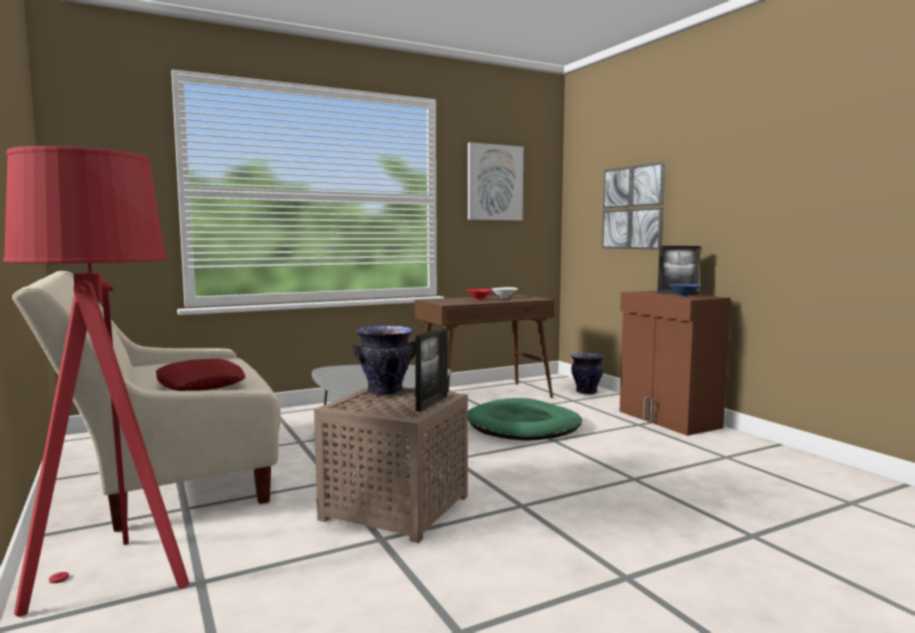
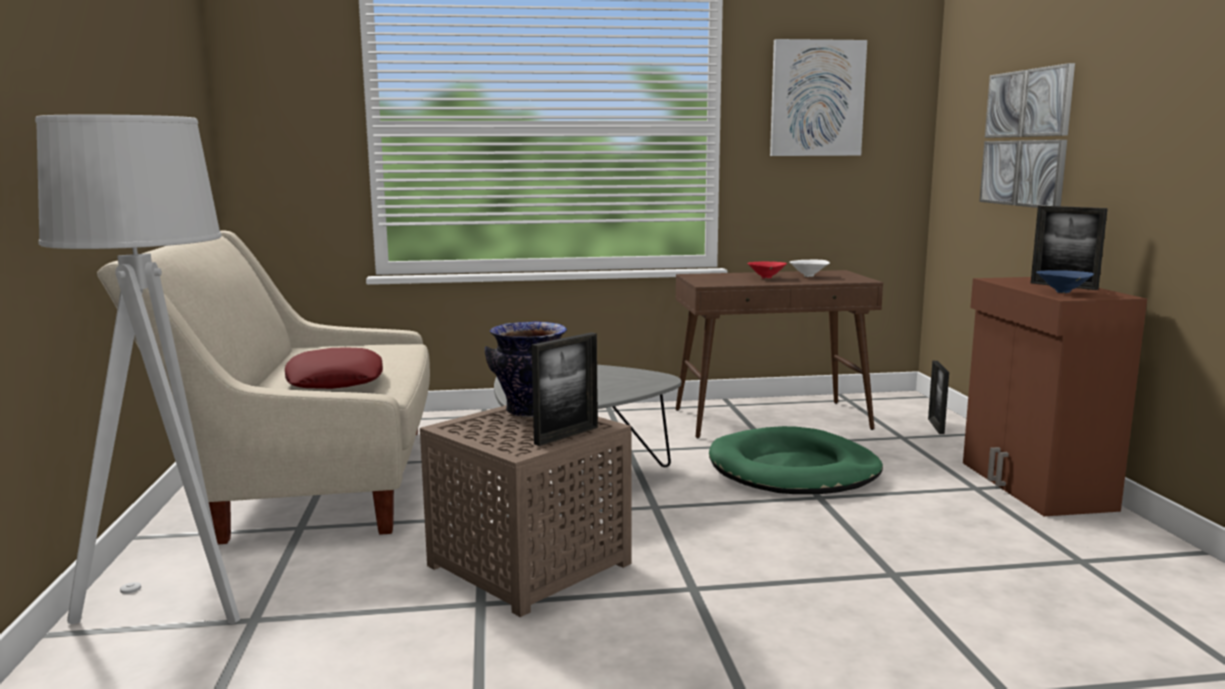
camera: 20 degrees right, 5 degrees up
(113, 579) = (177, 599): red floor lamp -> grey floor lamp
(587, 392) = (936, 426): vase -> picture frame

